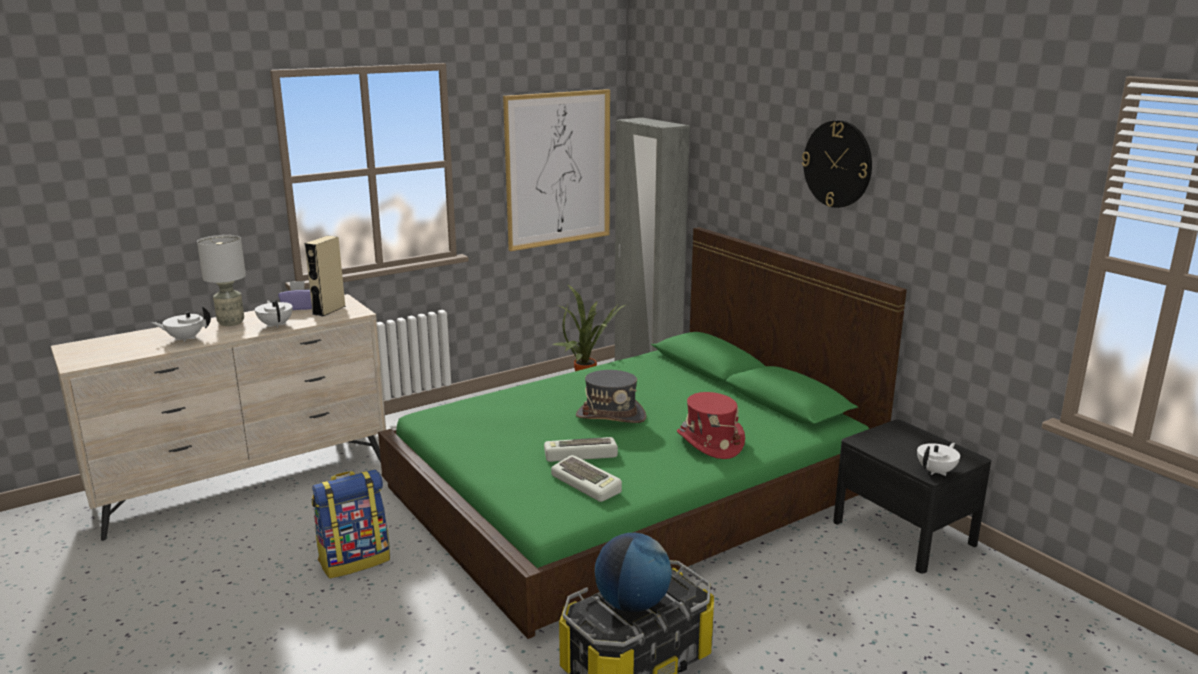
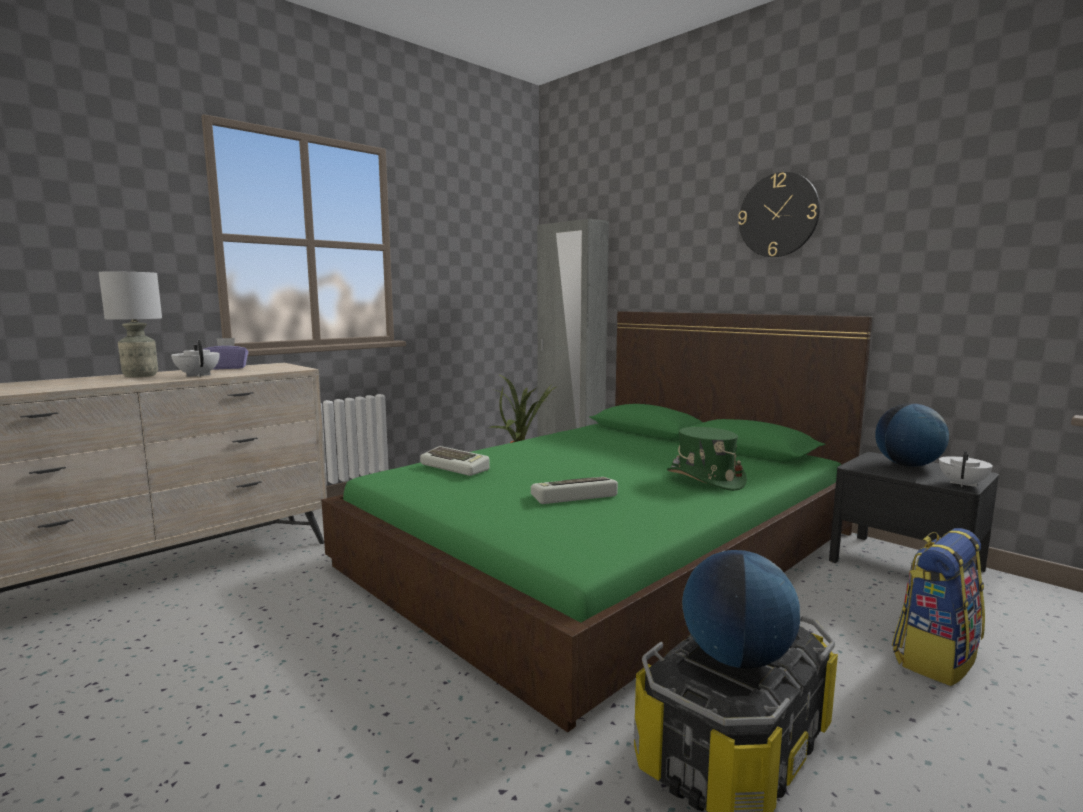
camera: 10 degrees left, 10 degrees down
(185, 338) = (74, 384): white teapot -> none
(329, 310) = (263, 368): beige speaker -> none
(355, 560) = (298, 650): backpack -> backpack (934, 657)
(558, 169) = (485, 270): picture -> none
(587, 484) = (601, 520): keyboard -> keyboard (456, 467)
(611, 416) = (585, 465): grey hat -> none
(709, 442) = (705, 479): red hat -> green hat
(913, 442) = (907, 465): none -> globe

